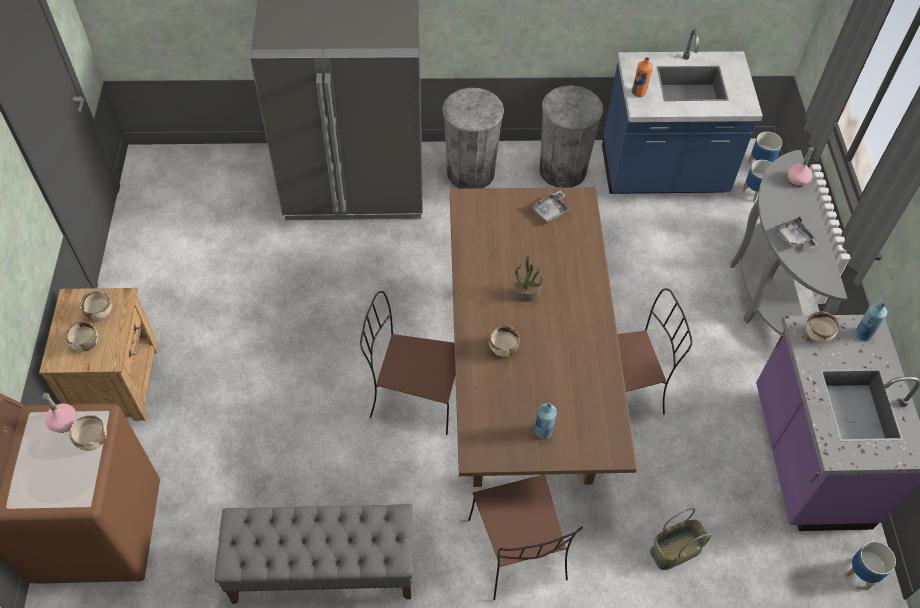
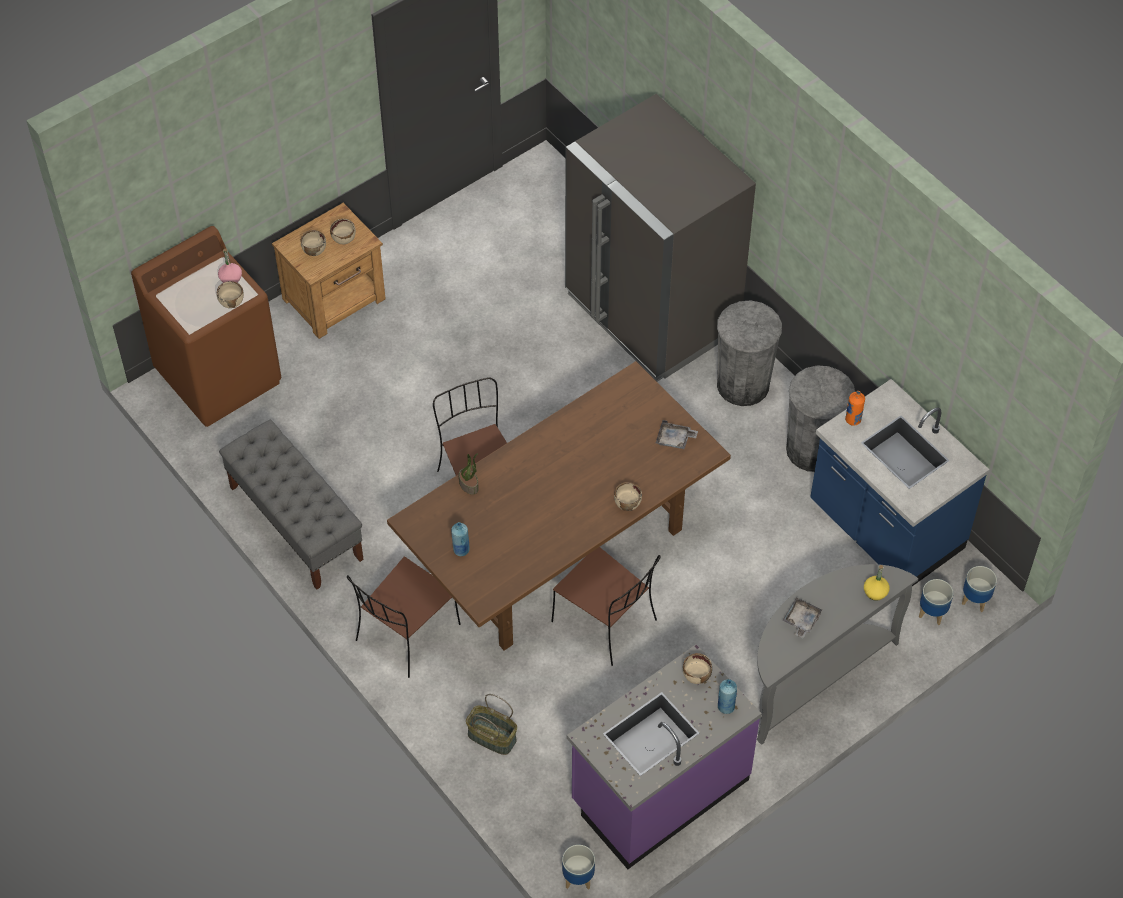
camera: 55 degrees right, 0 degrees up
(503, 349) = (512, 485): beige bowl -> beige bowl (627, 503)
(526, 294) = (575, 470): potted plant -> potted plant (469, 485)
(797, 180) = (875, 592): pink bottle -> yellow bottle

